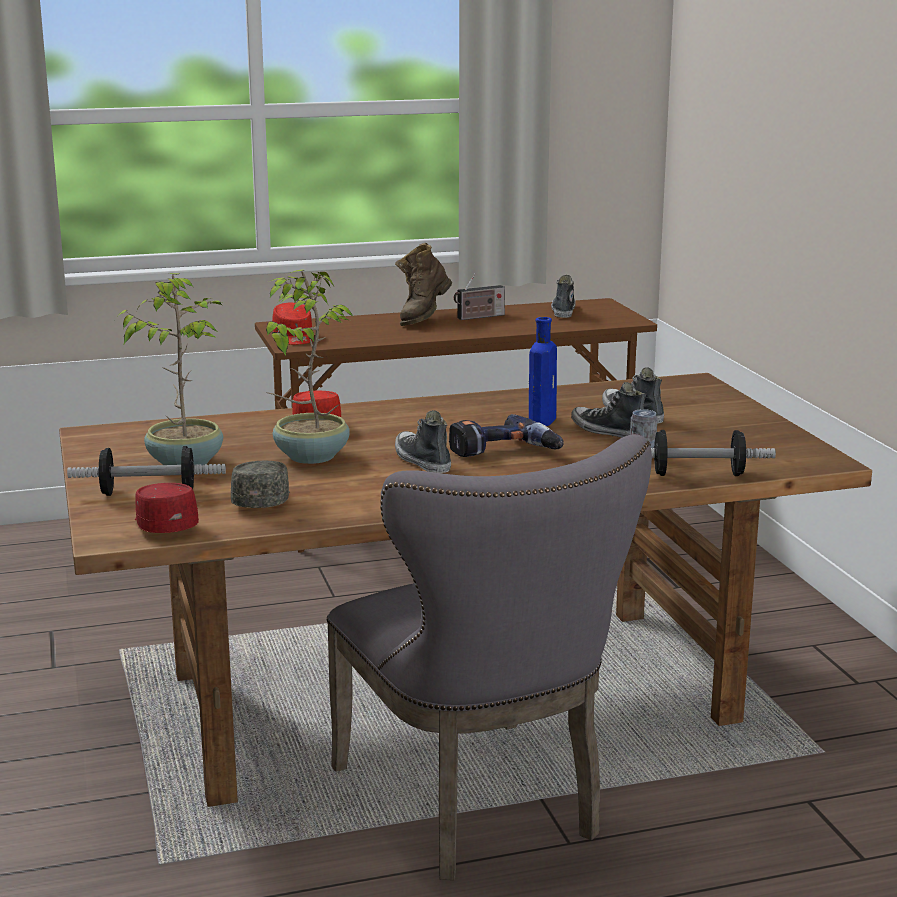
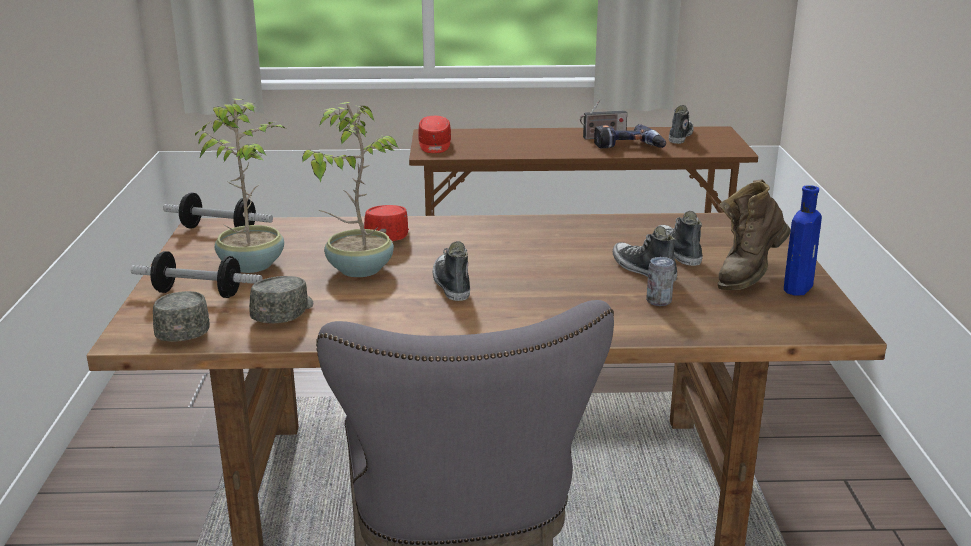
camera: 15 degrees right, 5 degrees up
(164, 525) = (184, 329): red cap -> grey cap
(423, 319) = (553, 136): brown boot -> brown boot (748, 276)
(504, 454) = (531, 285): power drill -> power drill (628, 148)
(542, 420) = (589, 250): blue bottle -> blue bottle (798, 287)
(698, 474) = (701, 329): dumbbell -> dumbbell (219, 230)

